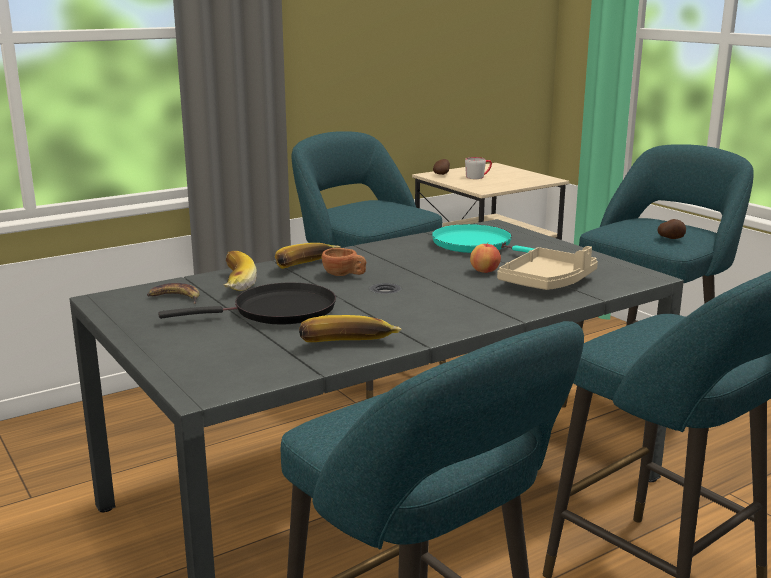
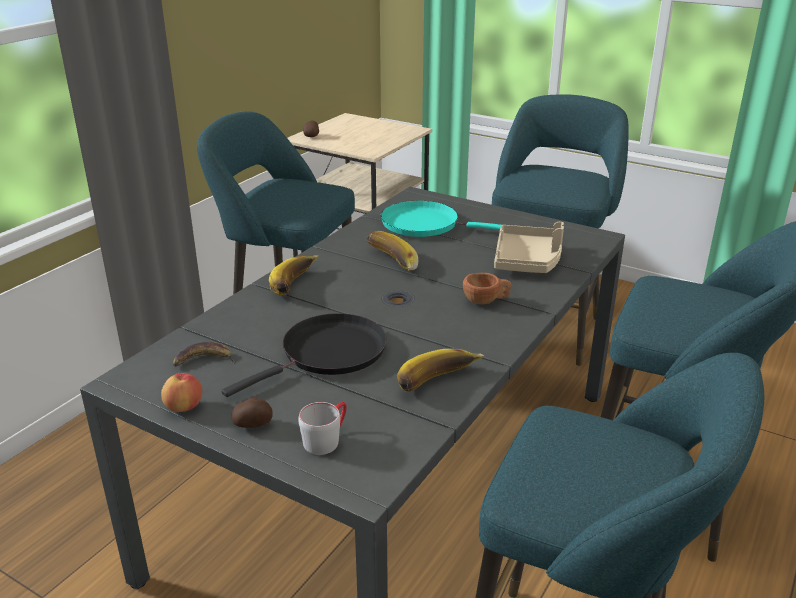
camera: 25 degrees left, 10 degrees up
(231, 283) = (243, 326): banana -> banana (390, 263)
(344, 275) = (344, 289): brown cup -> brown cup (486, 301)
(478, 176) = (348, 135): grey mug -> grey mug (326, 439)
(485, 271) = (464, 257): apple -> apple (184, 407)
(670, 238) = (576, 188): potato -> potato (253, 424)

